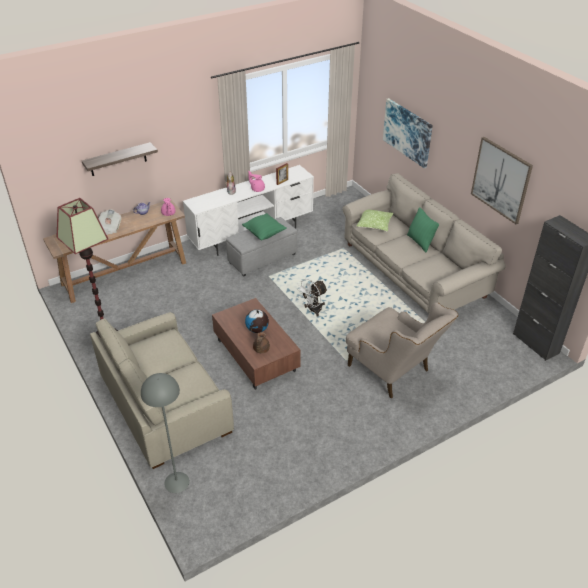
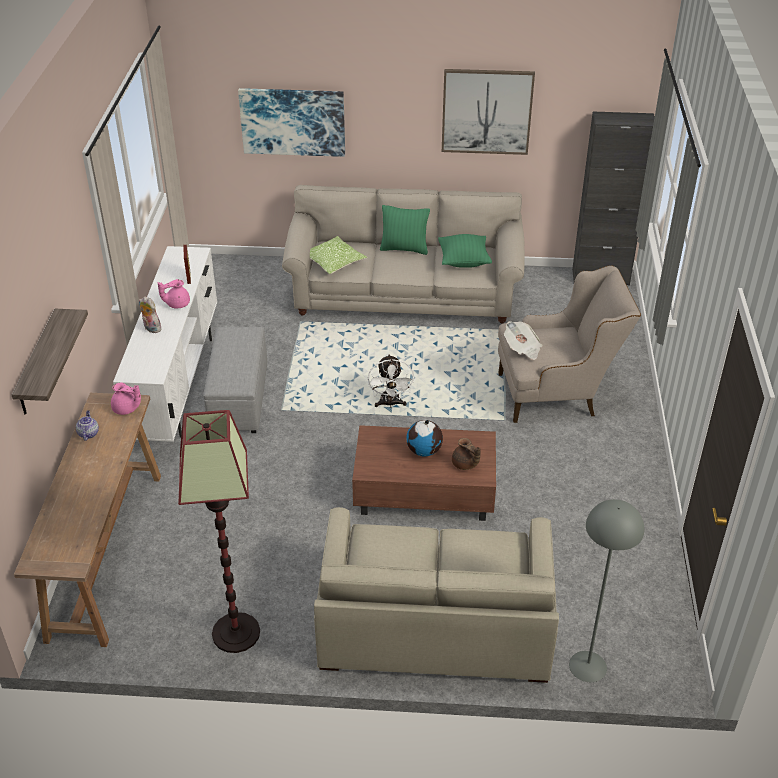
camera: 55 degrees left, 0 degrees up
(109, 228) = (85, 485): newspaper -> newspaper (522, 349)
(264, 234) = (240, 356): green pillow -> green pillow (463, 261)

